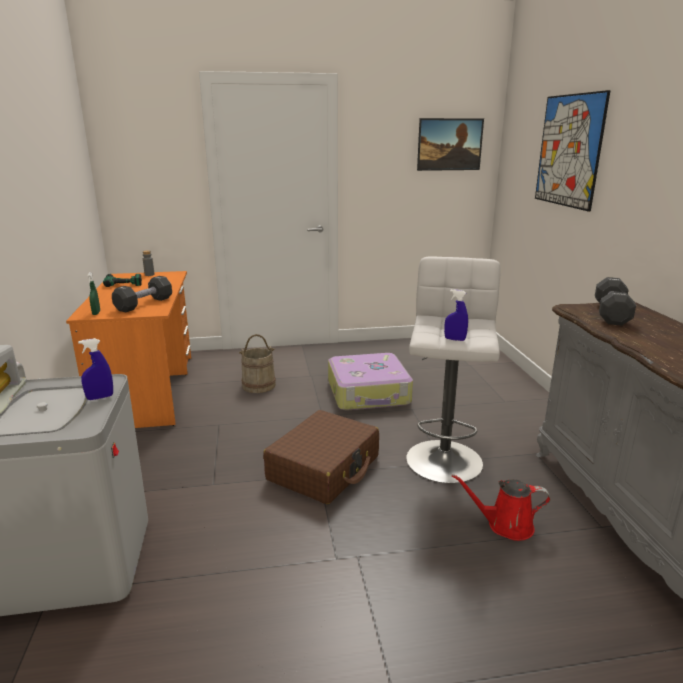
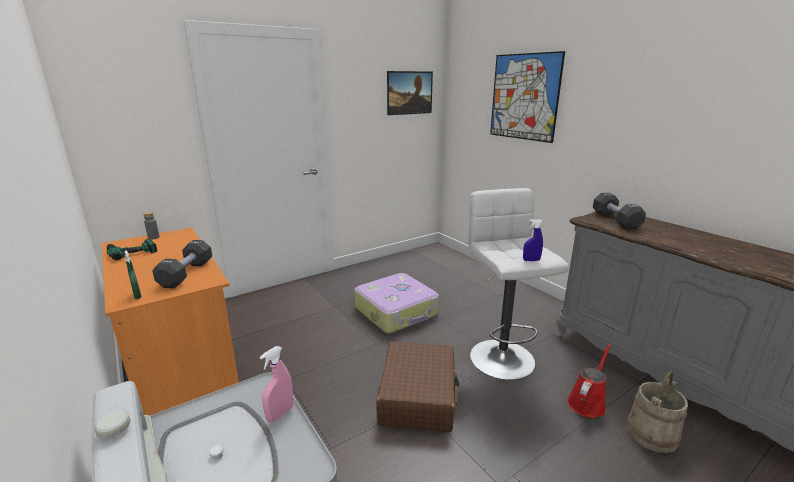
camera: 25 degrees left, 0 degrees up
(100, 397) = (280, 414): blue spray bottle -> pink spray bottle
(258, 385) = (294, 327): beige bucket -> beige bucket (652, 434)
(505, 525) = (587, 402): red watering can -> red watering can turned 150 degrees clockwise

